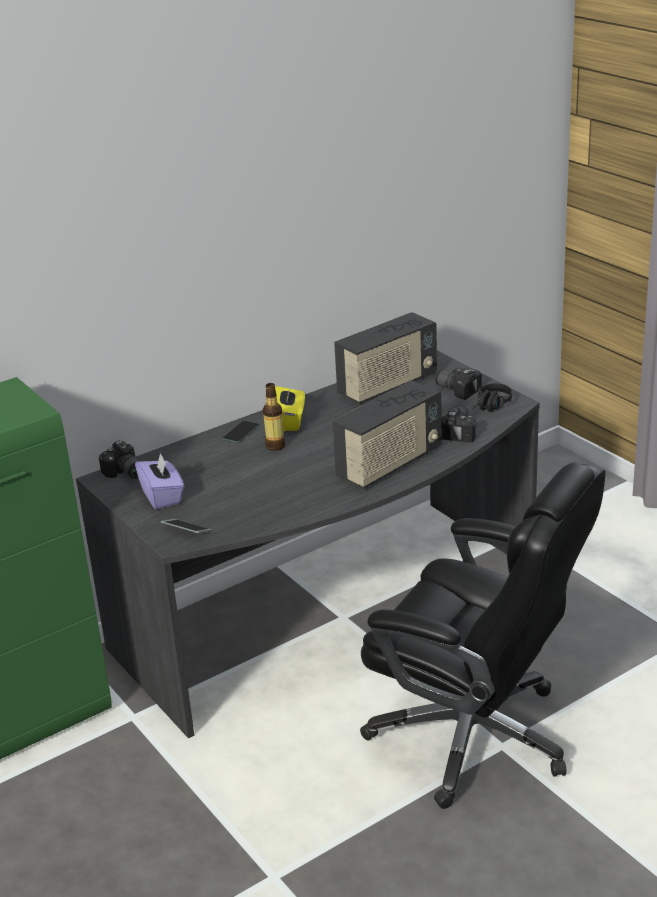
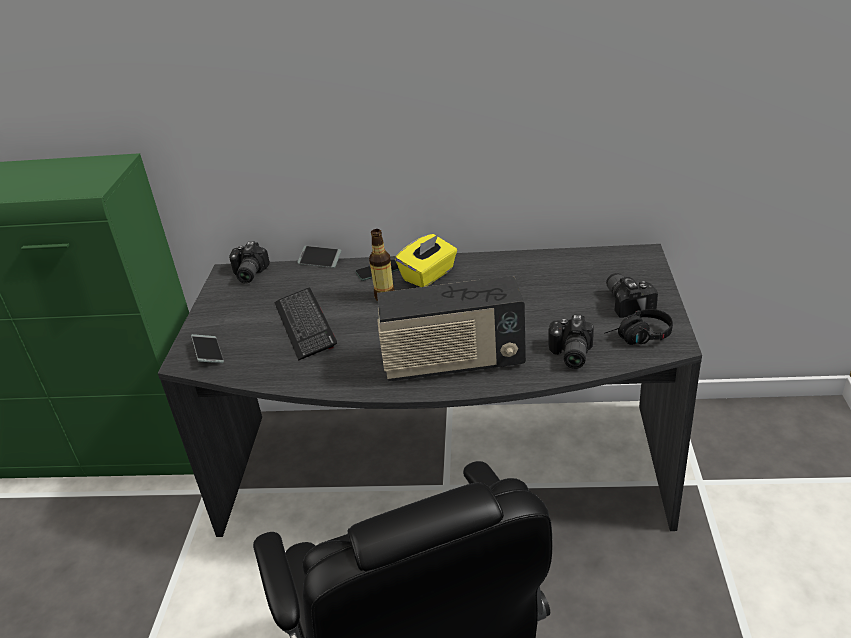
camera: 40 degrees right, 5 degrees up
(162, 496) = (240, 309): purple tissue box -> none
(177, 443) = (320, 261): none -> phone
(238, 485) = (305, 325): none -> keyboard
(387, 385) = (563, 271): radio -> none
(460, 431) = (569, 354): camera -> camera turned 135 degrees clockwise

